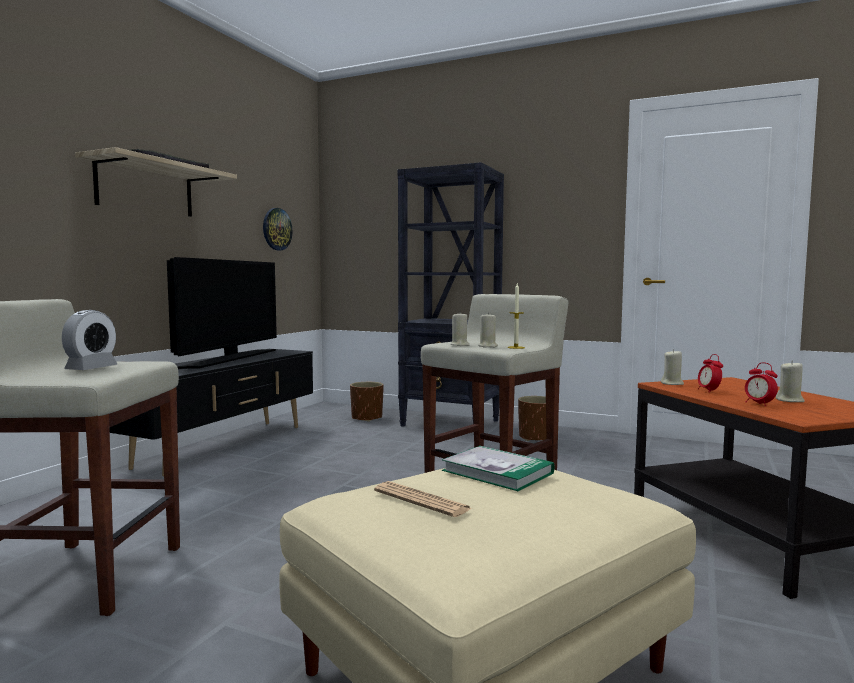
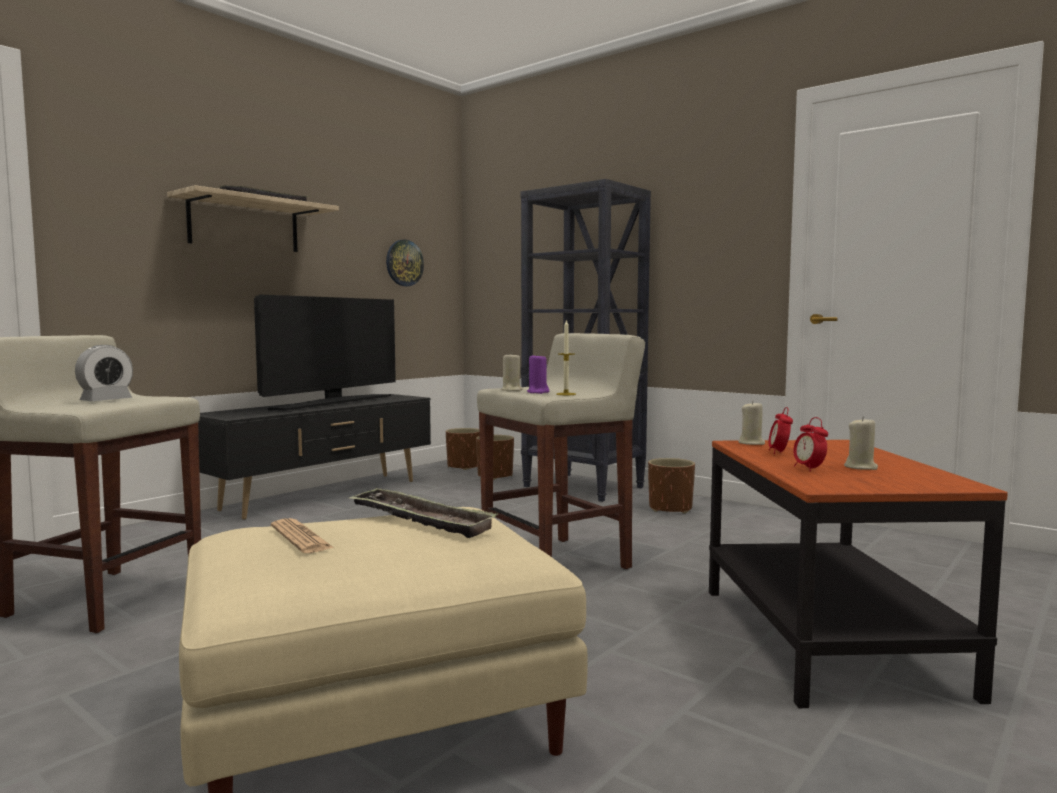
camera: 15 degrees right, 0 degrees up
(331, 411) = (464, 466): none -> brown planter
(488, 346) = (538, 392): beige candle -> purple candle
(497, 472) = (420, 520): book -> tray

